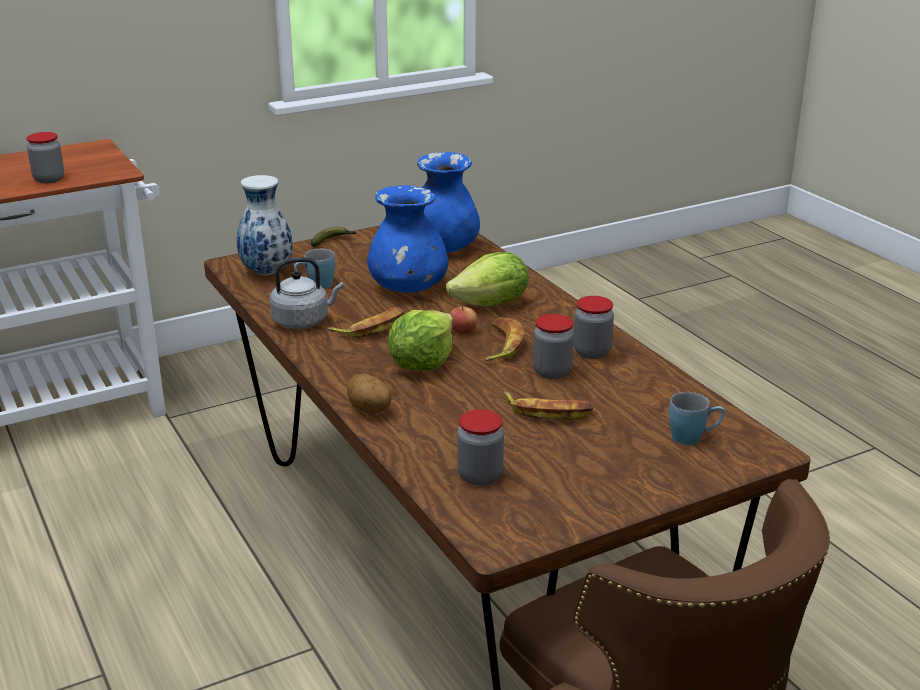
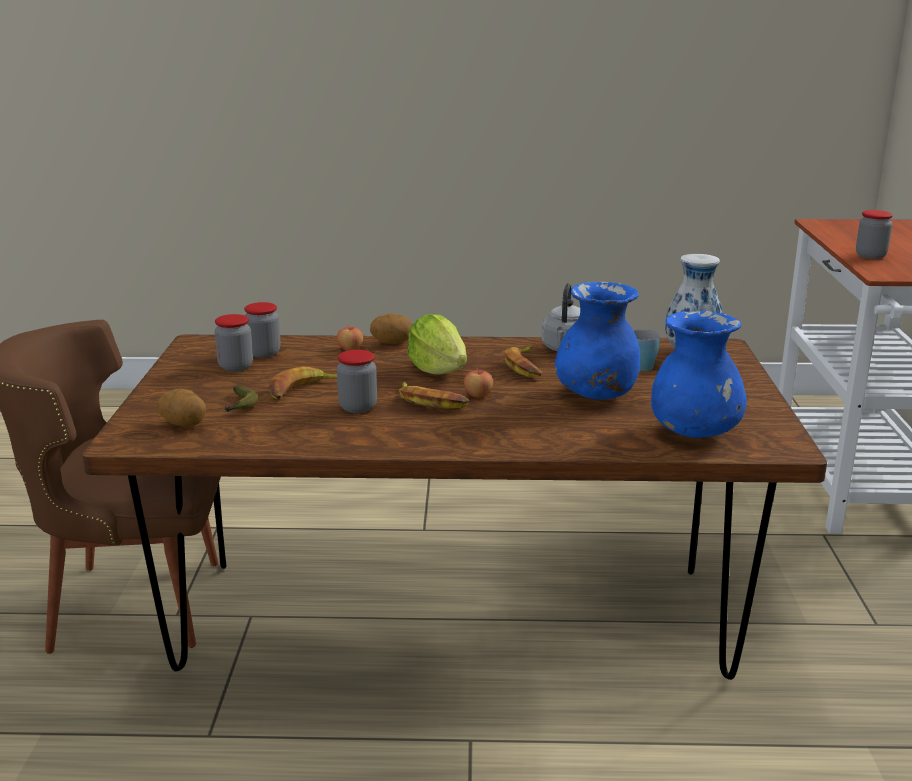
camera: 120 degrees right, 5 degrees down
(333, 241) = (757, 389): banana -> banana (240, 406)
(412, 427) = (350, 349): none -> apple
(492, 304) = (519, 419): lettuce -> none
(592, 352) = (368, 432): jar -> jar (235, 367)
(694, 438) = (184, 424): blue mug -> potato

